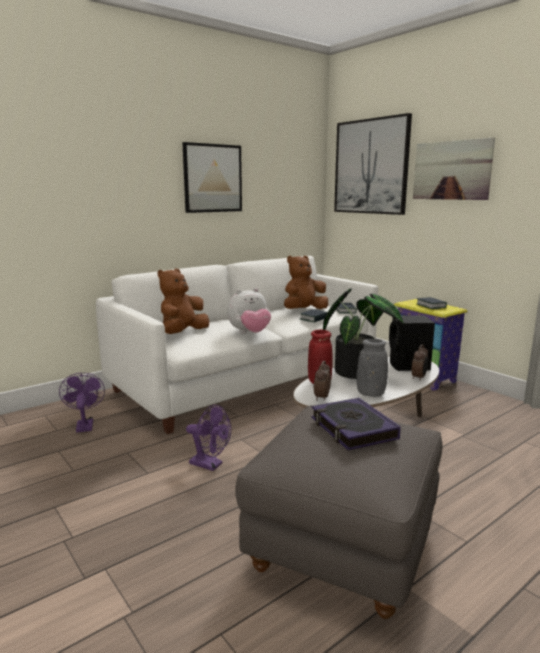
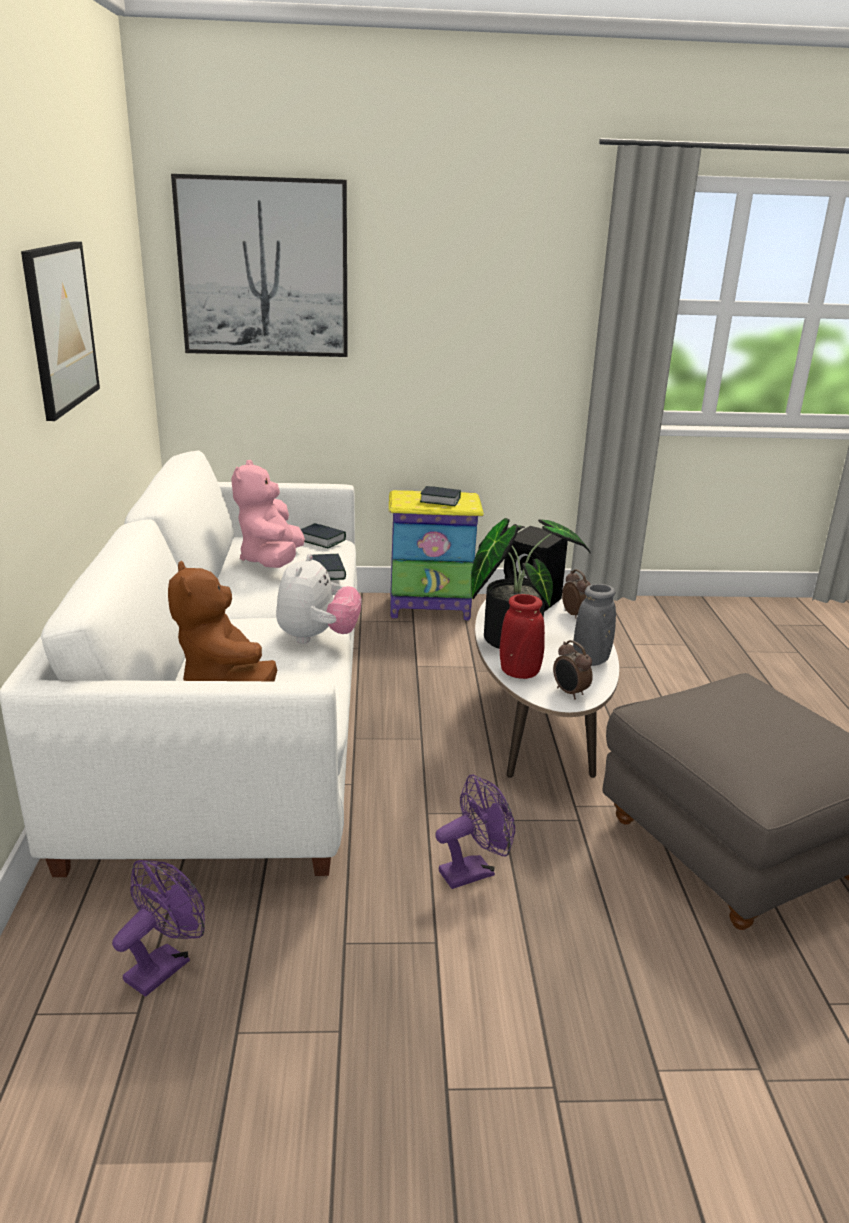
camera: 55 degrees left, 10 degrees up
(84, 424) = (164, 964): purple fan -> purple fan turned 105 degrees clockwise
(304, 310) = (272, 561): brown plush toy -> pink plush toy
(353, 429) = (743, 711): book -> none
(451, 170) = (430, 285): picture -> none

